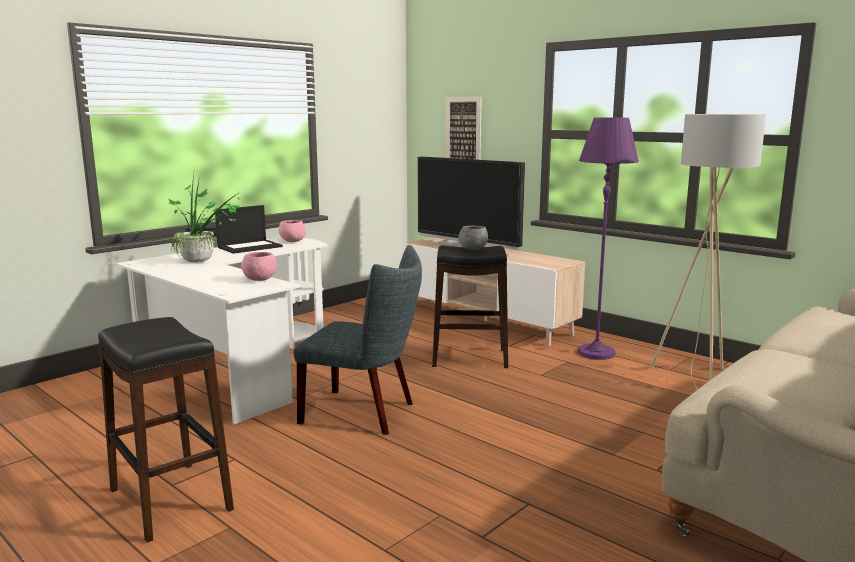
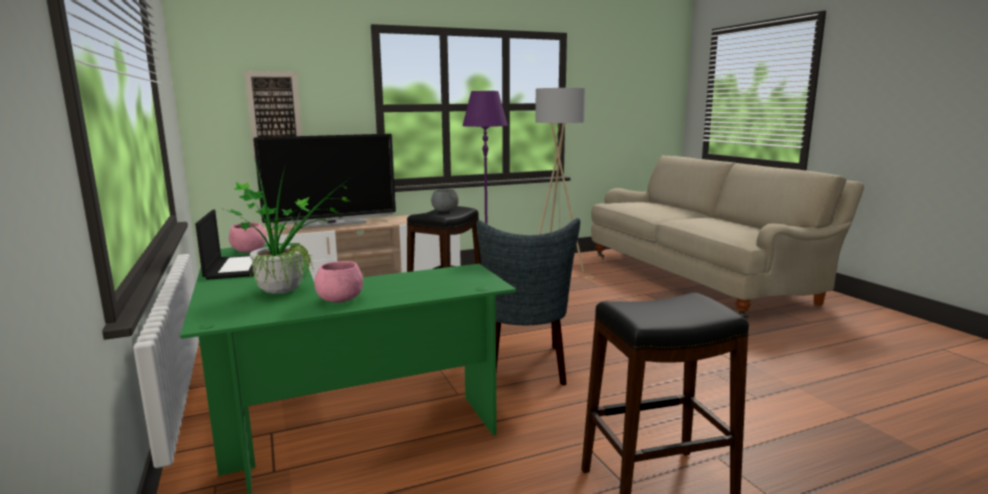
camera: 65 degrees left, 0 degrees up
(237, 366) = (318, 417): white desk -> green desk
(259, 279) = (435, 273): pink bowl -> pink bowl (340, 300)
(365, 413) = (524, 368): grey chair -> grey chair turned 135 degrees clockwise

